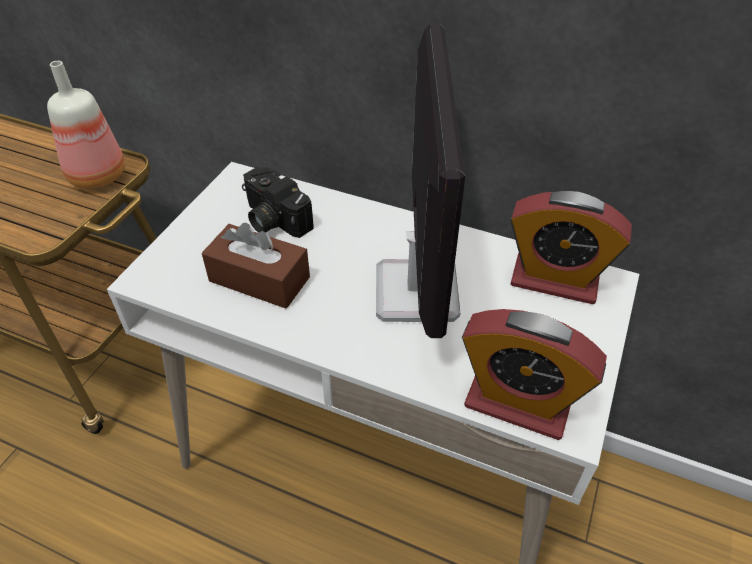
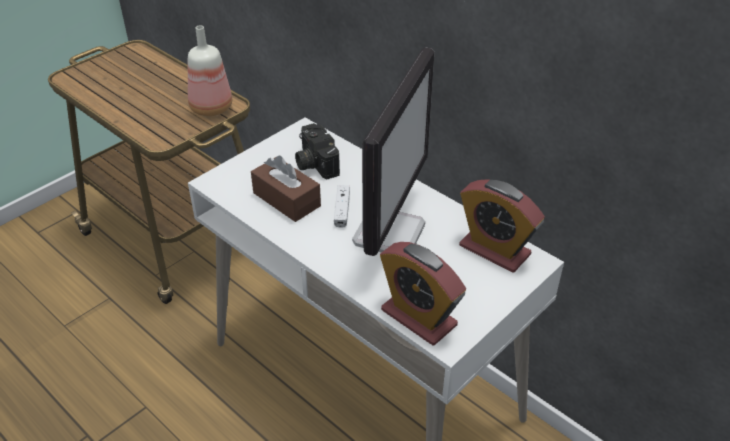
camera: 20 degrees right, 5 degrees down
(340, 275) = (342, 210): none -> white game controller

